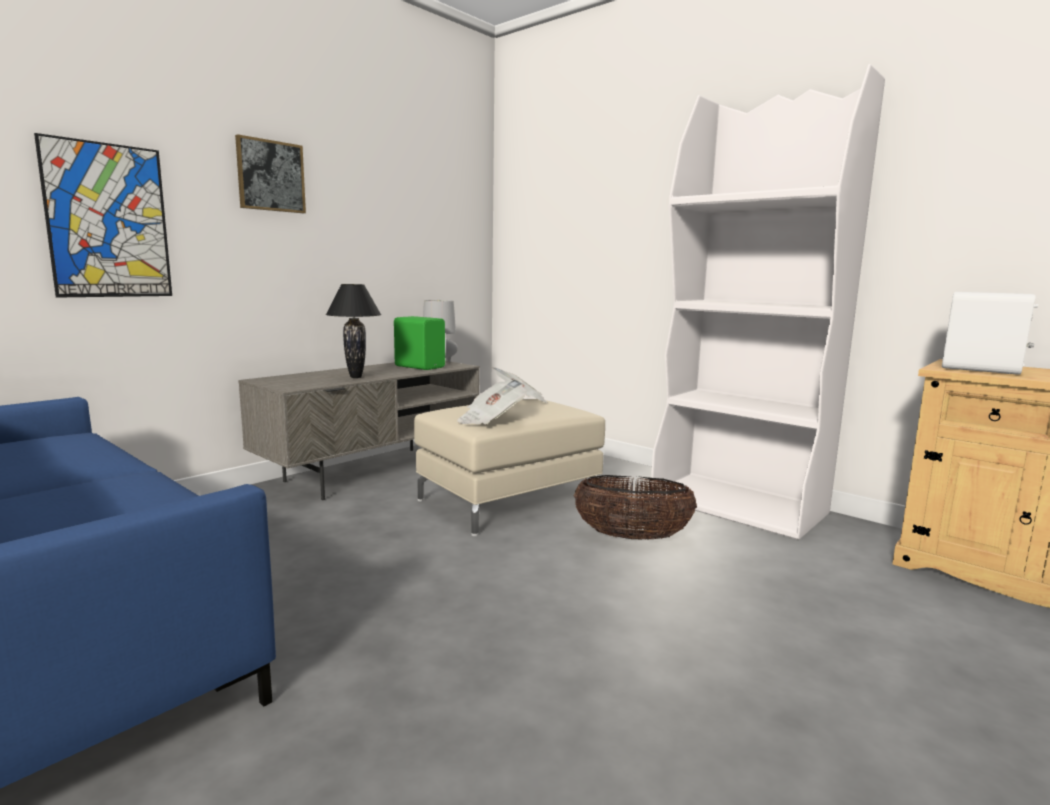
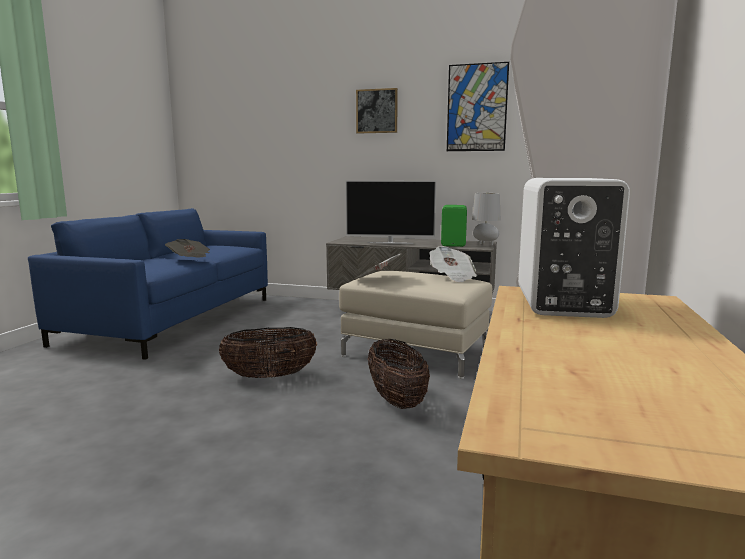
camera: 65 degrees right, 0 degrees up
(108, 221) = (293, 147): picture -> picture (477, 108)
(128, 478) = (190, 260): none -> newspaper
(356, 377) = (390, 243): black table lamp -> television
(499, 591) = (270, 376): none -> basket

